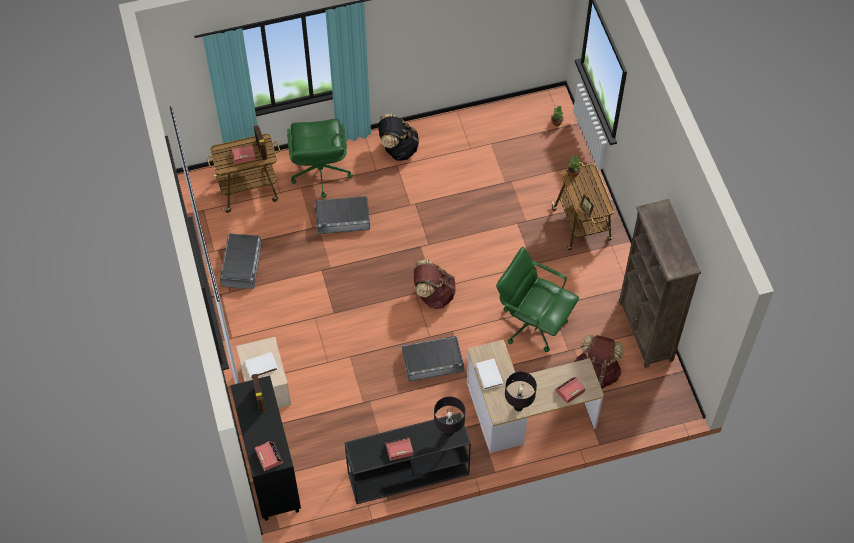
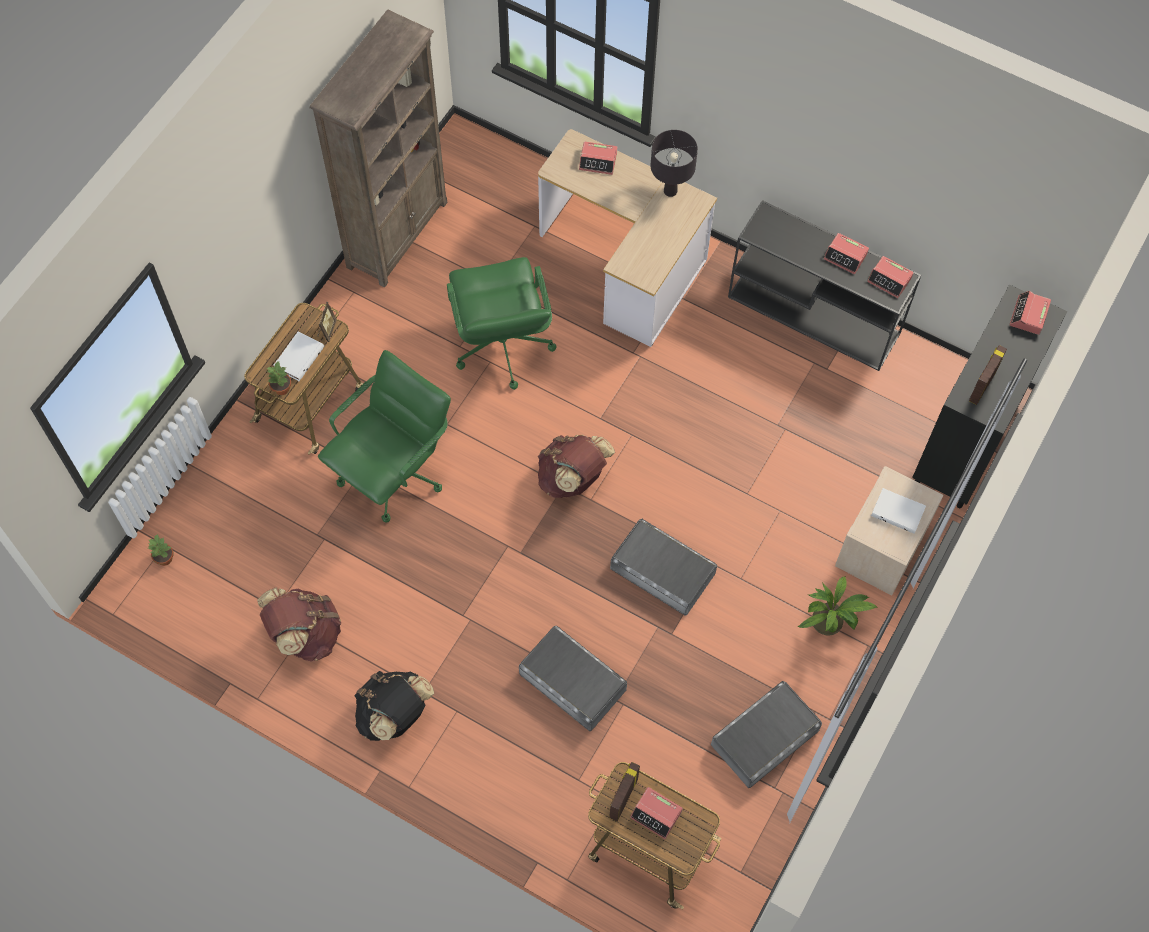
camera: 135 degrees left, 5 degrees up
(257, 333) = (831, 623): none -> potted plant
(320, 173) = (531, 777): green office chair -> green office chair (393, 473)
(365, 456) = (889, 280): none -> alarm clock
(432, 361) = (660, 405): grey storage box -> grey storage box (663, 570)
(449, 432) = (772, 229): black table lamp -> none
(490, 375) = (662, 246): white book -> white book (298, 357)
(596, 372) = (501, 240): brown backpack -> brown backpack (305, 634)

